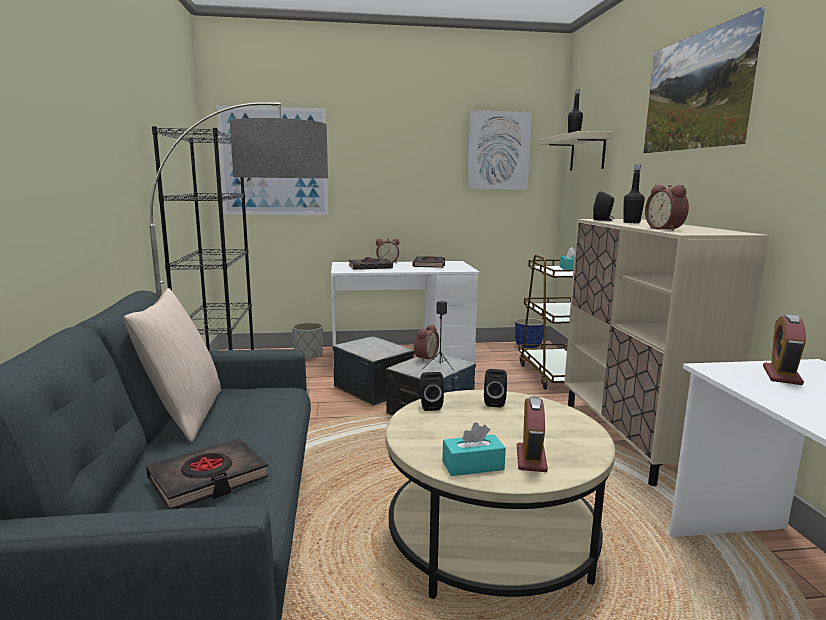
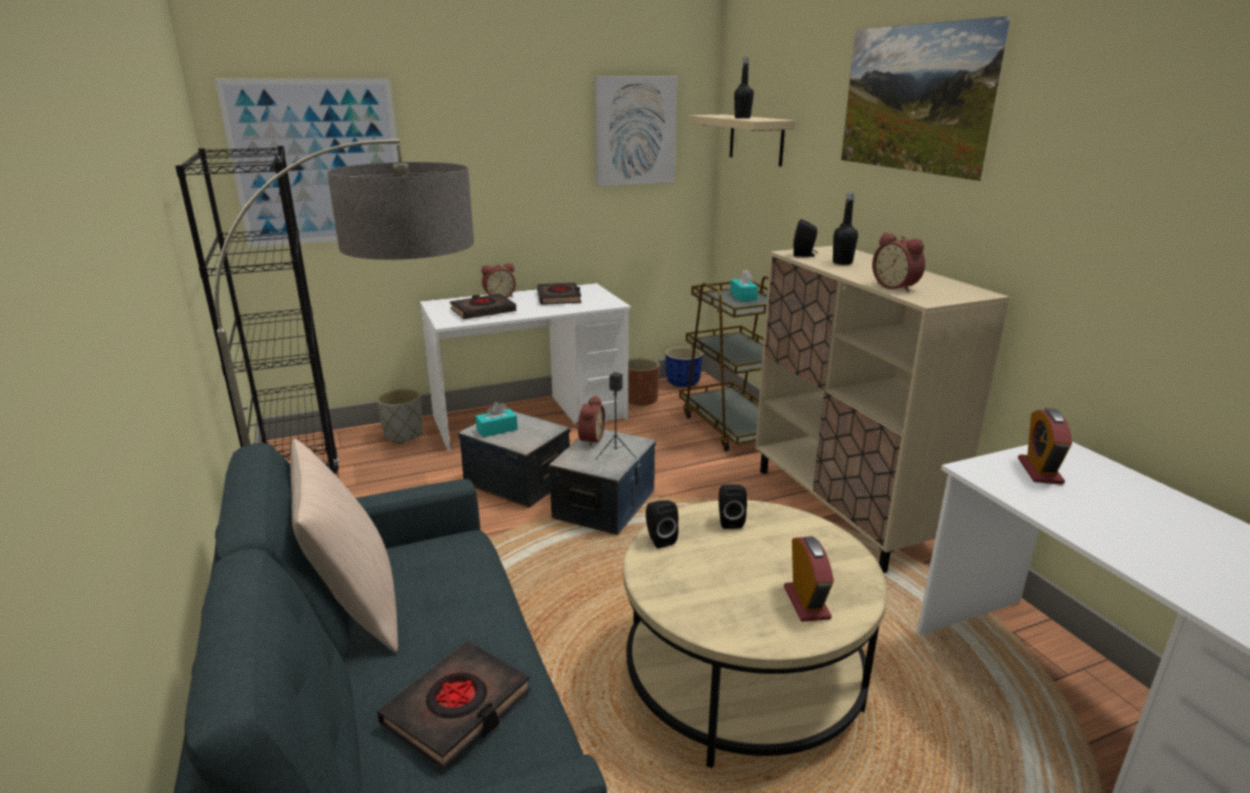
camera: 15 degrees left, 10 degrees up
(473, 465) = (751, 625): turquoise tissue box -> turquoise tissue box (497, 430)
(490, 352) = (640, 400): none -> brown planter

